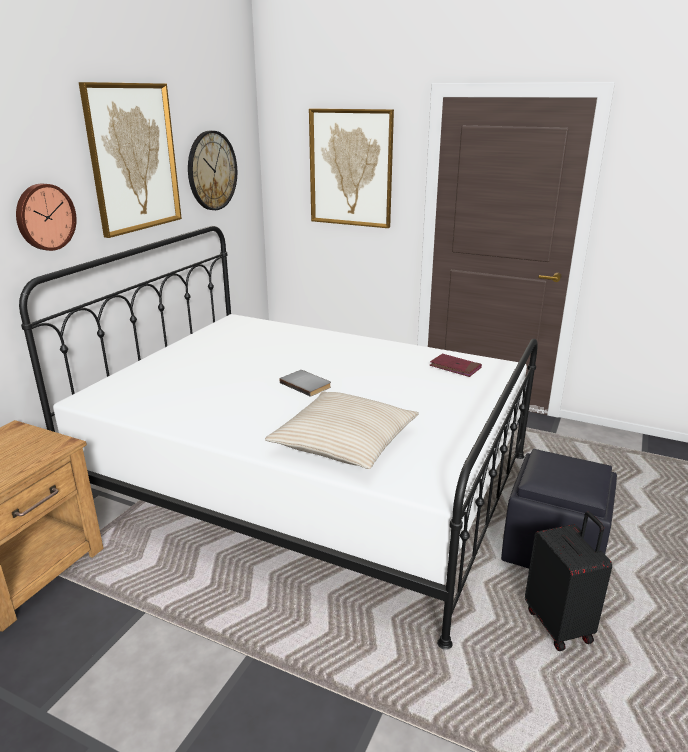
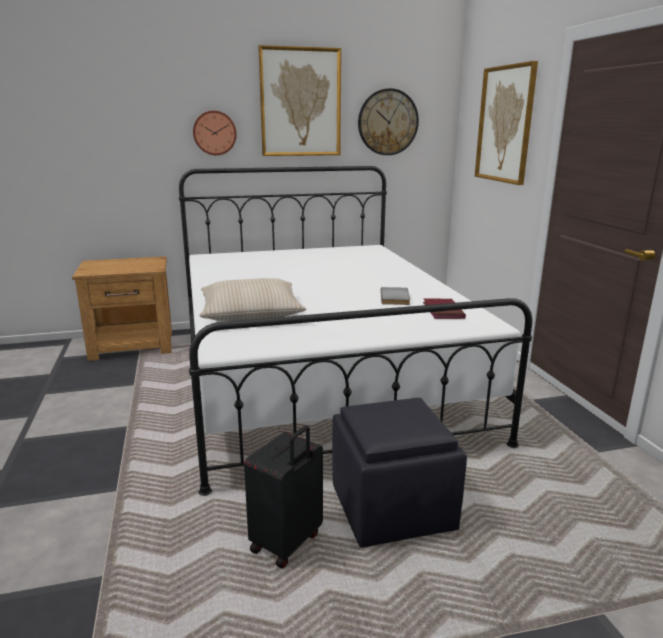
camera: 50 degrees right, 5 degrees down
(306, 384) = (315, 285): grey book -> grey book (396, 298)

